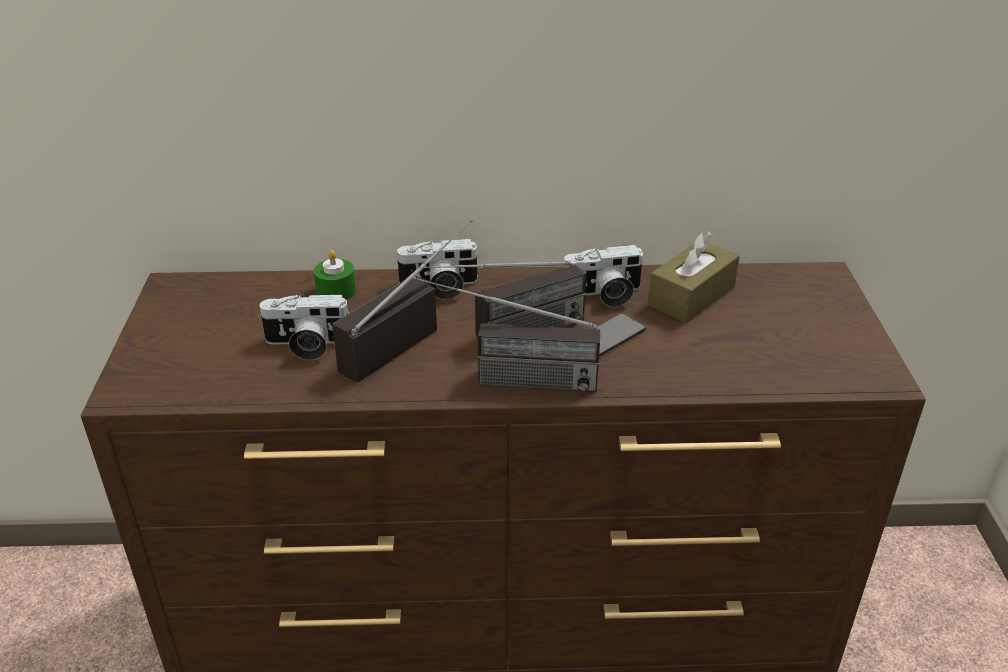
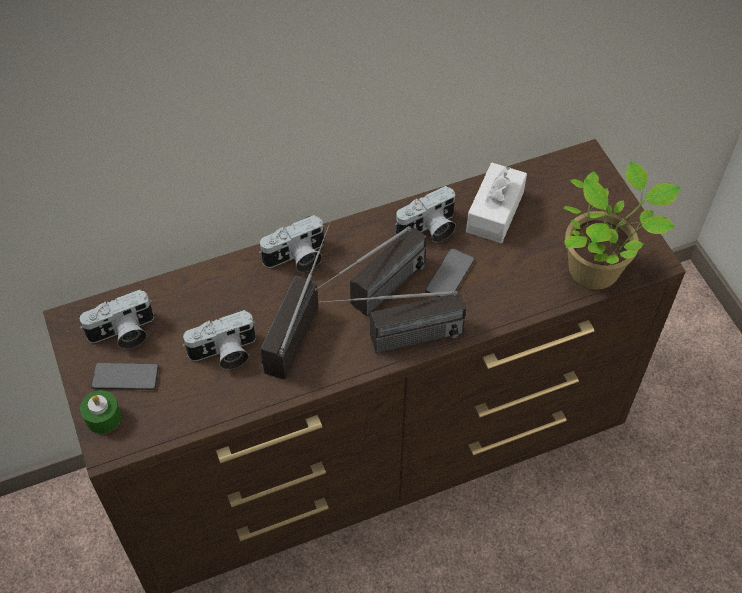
camera: 20 degrees left, 20 degrees up
(187, 340) = (125, 377): none -> phone
(213, 306) = (123, 334): none -> camera
(336, 291) = (215, 287): green candle -> green candle (103, 417)
(691, 296) = (495, 212): brown tissue box -> white tissue box
(802, 371) = (598, 269): none -> potted plant

